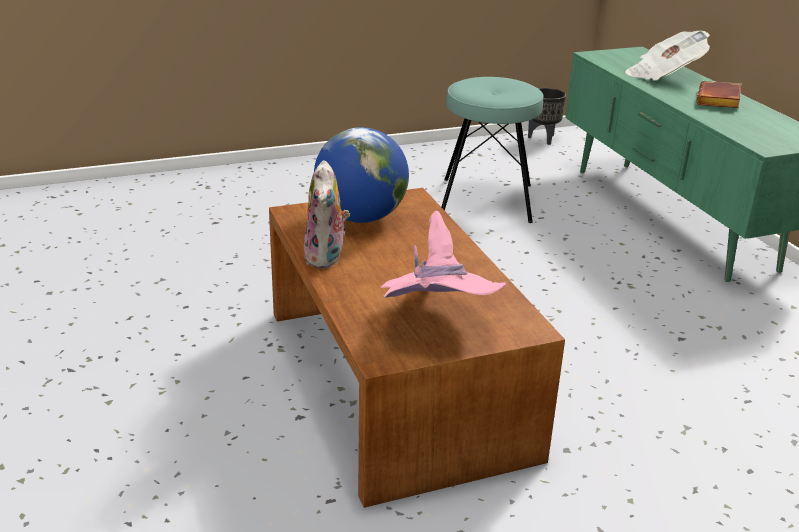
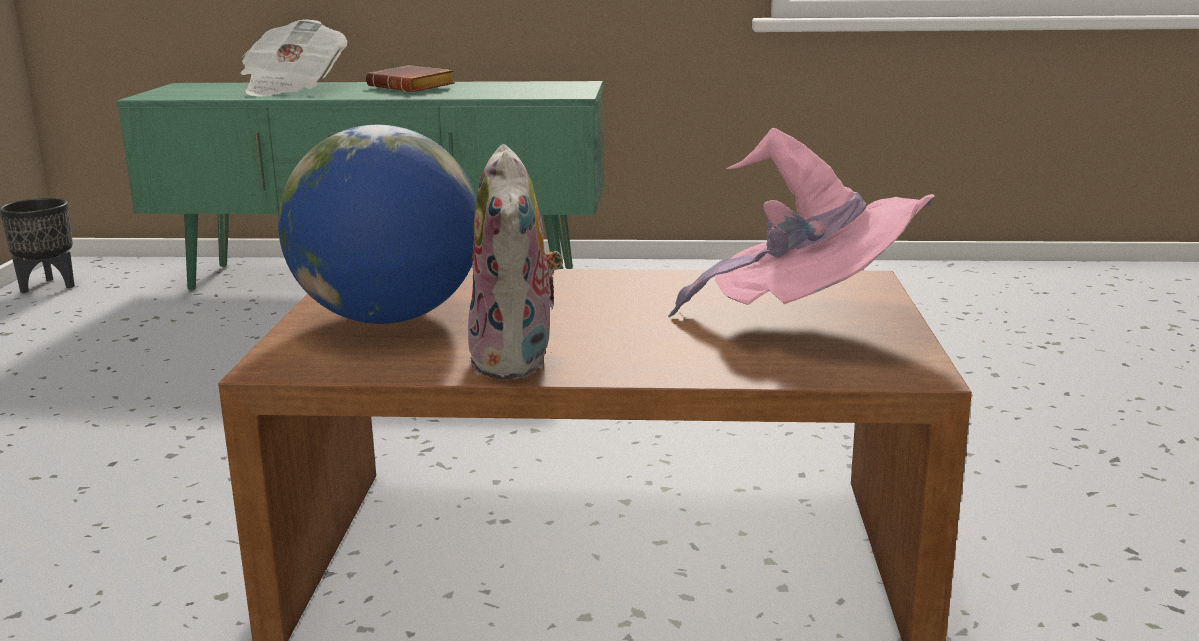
camera: 65 degrees left, 10 degrees down
(327, 258) = (518, 362): plush toy -> plush toy turned 60 degrees clockwise
(486, 200) = (156, 362): turquoise stool -> none

